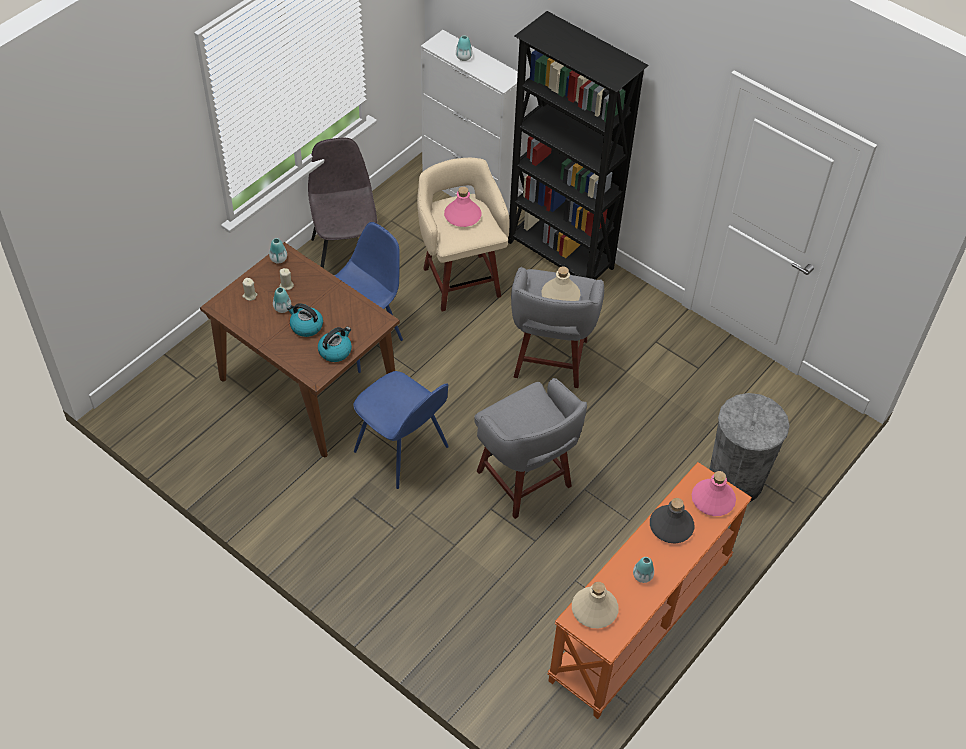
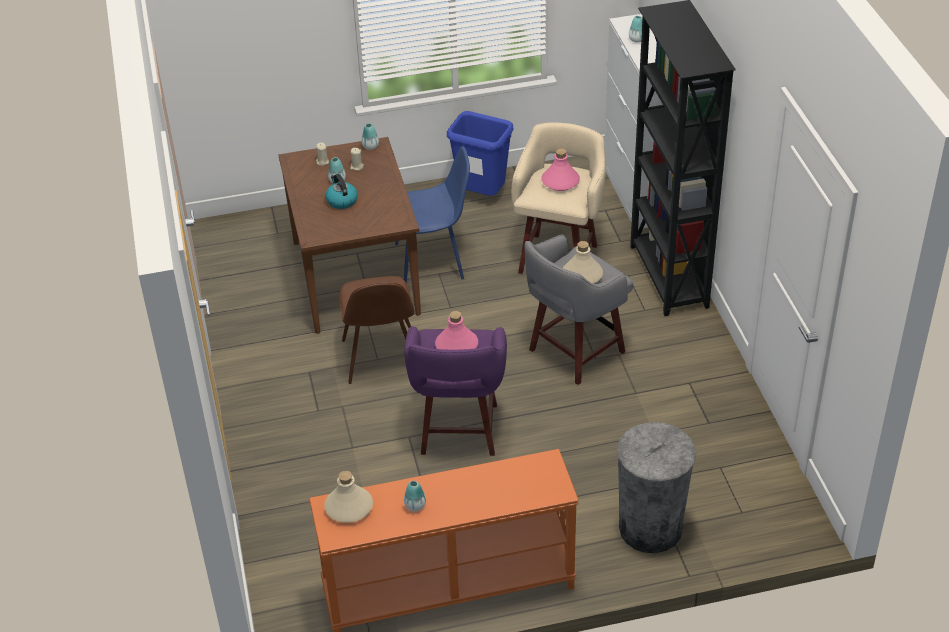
camera: 40 degrees right, 10 degrees down
(335, 351) = (345, 227): kettle -> none
(346, 253) = (482, 197): grey chair -> blue trash can
(403, 451) = (381, 359): blue chair -> brown chair
(526, 481) = (459, 432): grey stool -> purple stool
(671, 526) = (480, 483): grey bottle -> none
(712, 499) = (540, 483): pink bottle -> pink bottle (456, 345)

